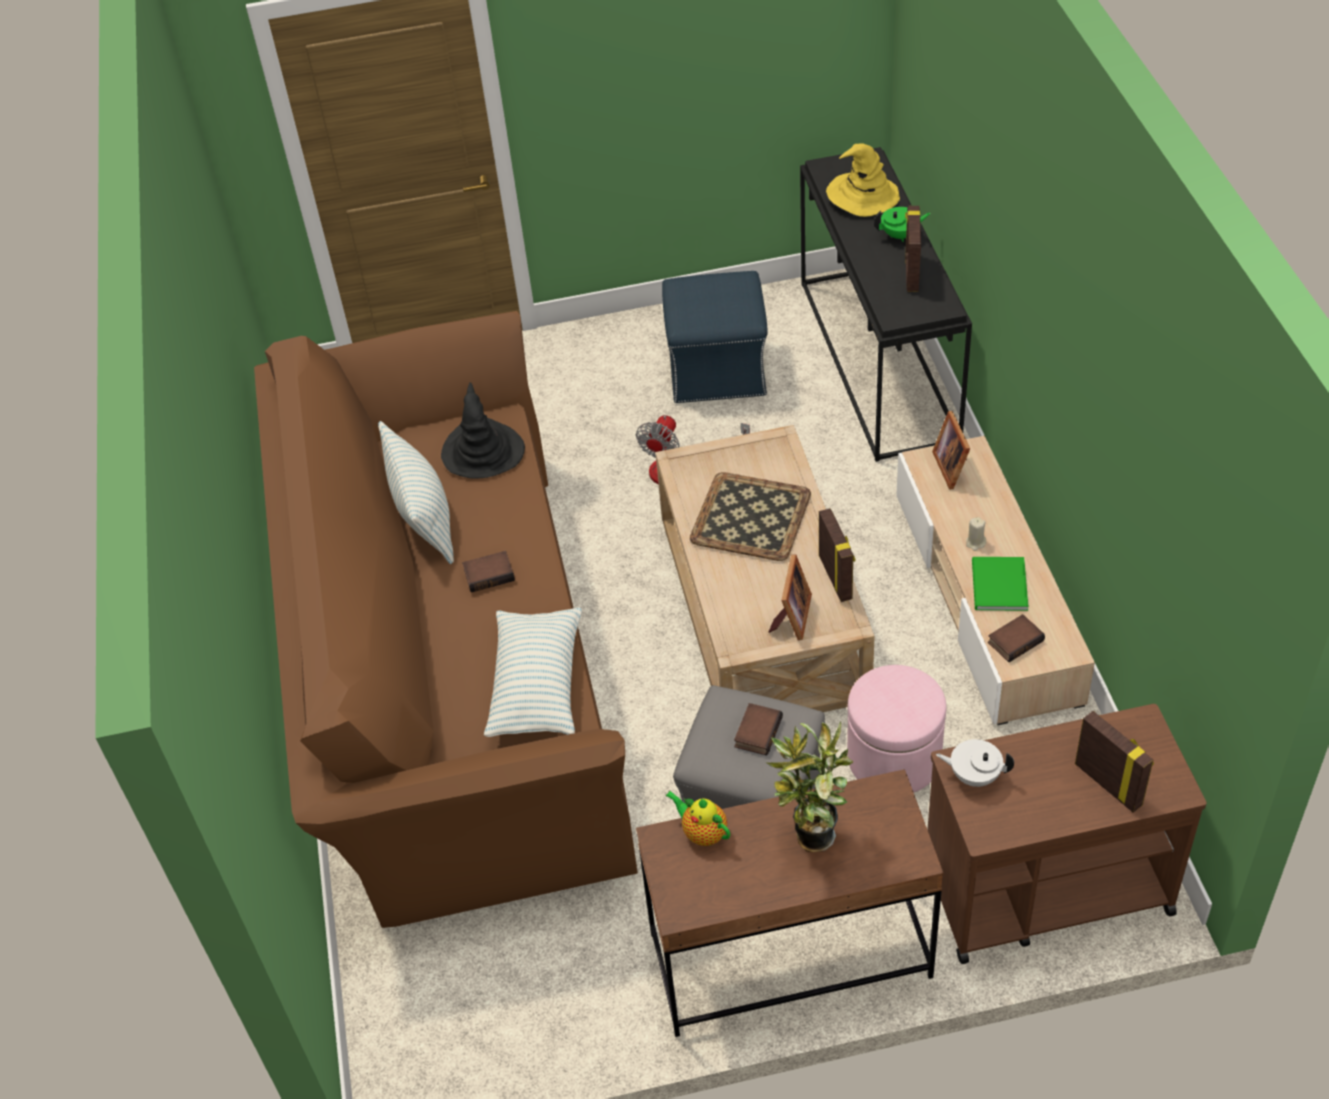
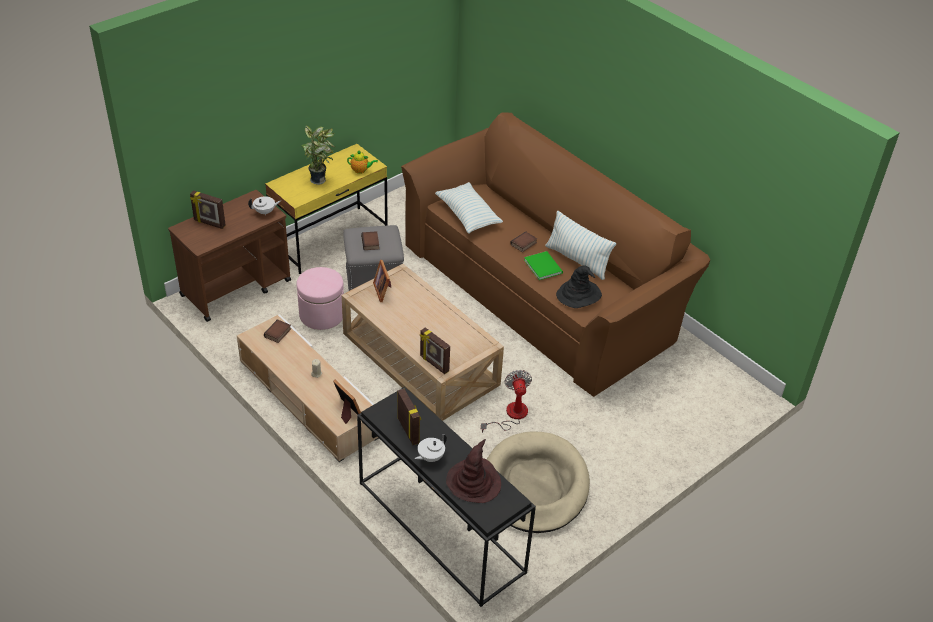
camera: 145 degrees right, 5 degrees down
(718, 369) = (535, 486): blue ottoman -> beige dog bed
(751, 518) = (431, 328): tray -> none
(789, 955) = (330, 240): brown desk -> yellow desk
(836, 577) = (372, 313): picture frame -> picture frame (434, 364)
(861, 196) = (474, 482): yellow hat -> brown hat
(900, 235) = (430, 457): green teapot -> white teapot
(997, 587) = (296, 355): green book -> green book (543, 265)

